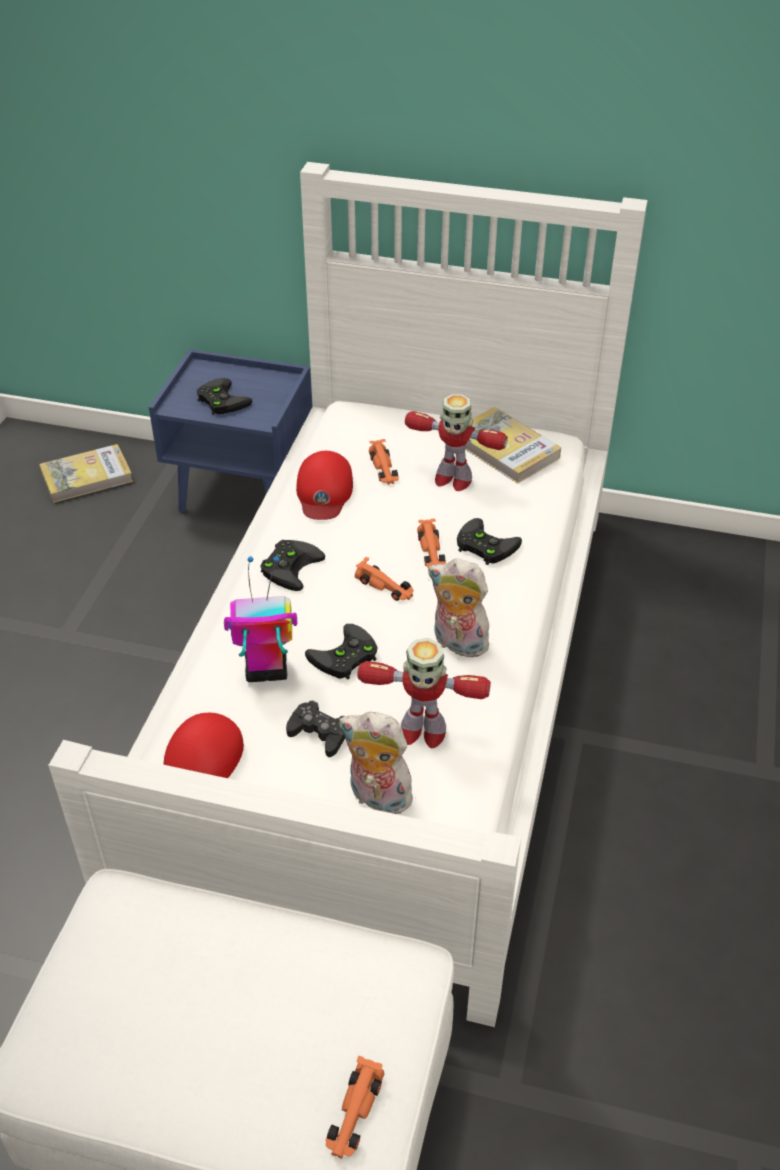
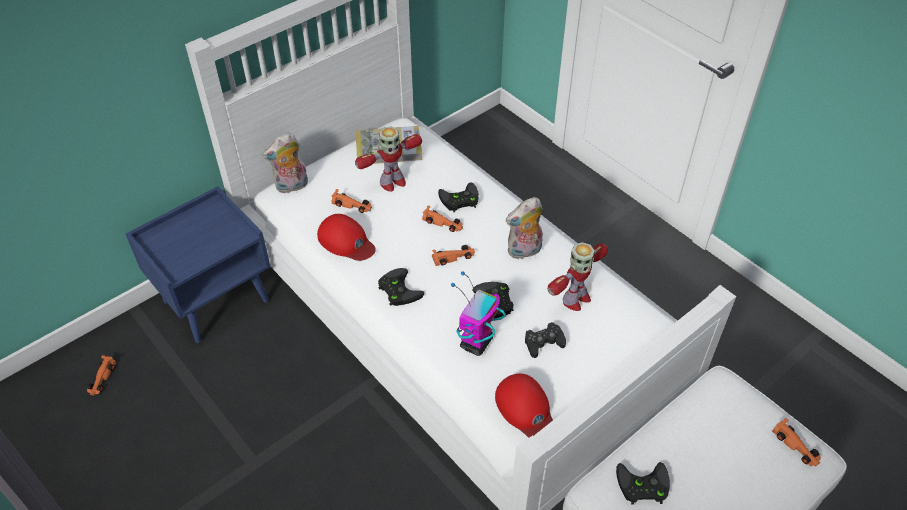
camera: 55 degrees left, 5 degrees up
(87, 477) = (102, 378): book -> orange toy car
(220, 400) = (197, 246): black game controller -> black game controller (641, 486)
(377, 798) = (607, 342): plush toy -> plush toy (291, 186)

